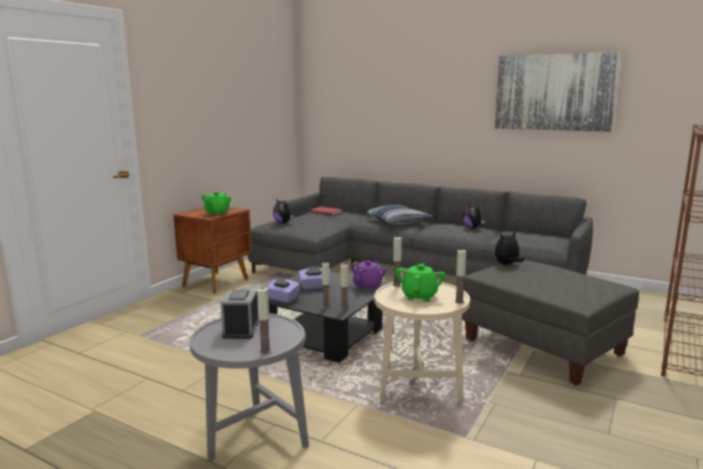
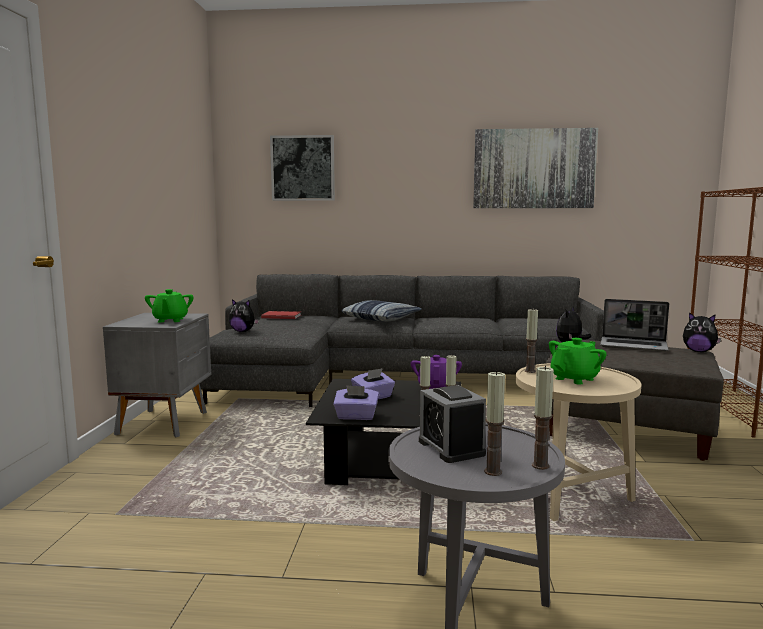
camera: 25 degrees left, 5 degrees down
(217, 282) = (165, 422): brown nightstand -> grey nightstand
(359, 91) = (303, 168): none -> picture
(419, 296) = (575, 379): green teapot -> green teapot turned 60 degrees clockwise
(459, 302) = (626, 378): candle -> candle (493, 472)
(472, 228) = (470, 318): plush toy -> plush toy (699, 351)
(561, 273) = (634, 346): none -> laptop

